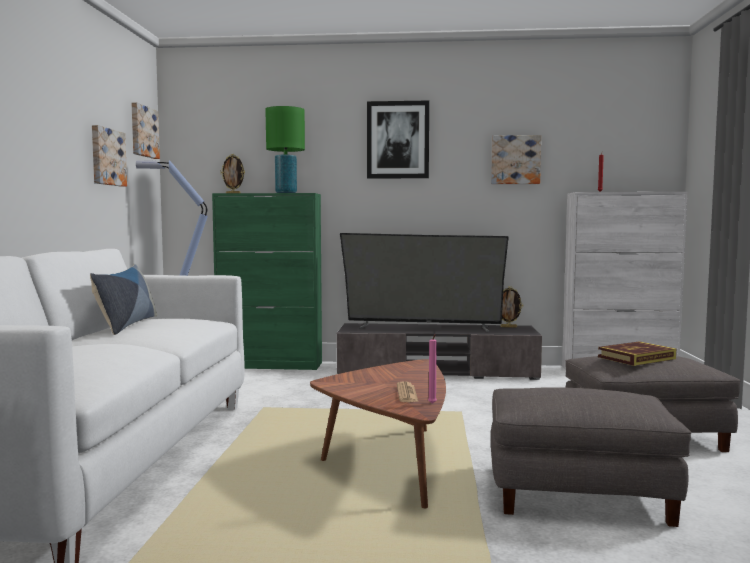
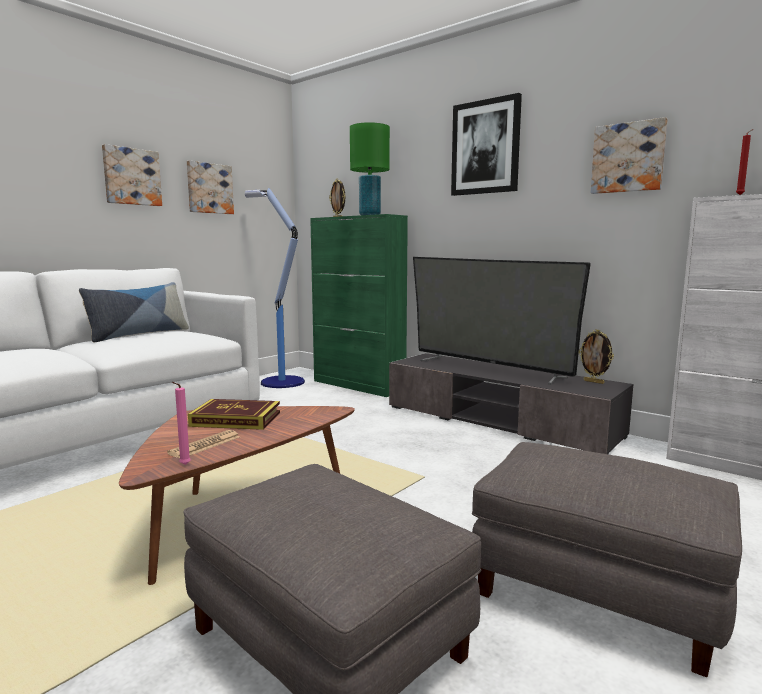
camera: 35 degrees right, 5 degrees up
(143, 131) = (266, 164): picture -> picture (131, 177)
(636, 358) = (582, 464): book -> book (236, 419)

